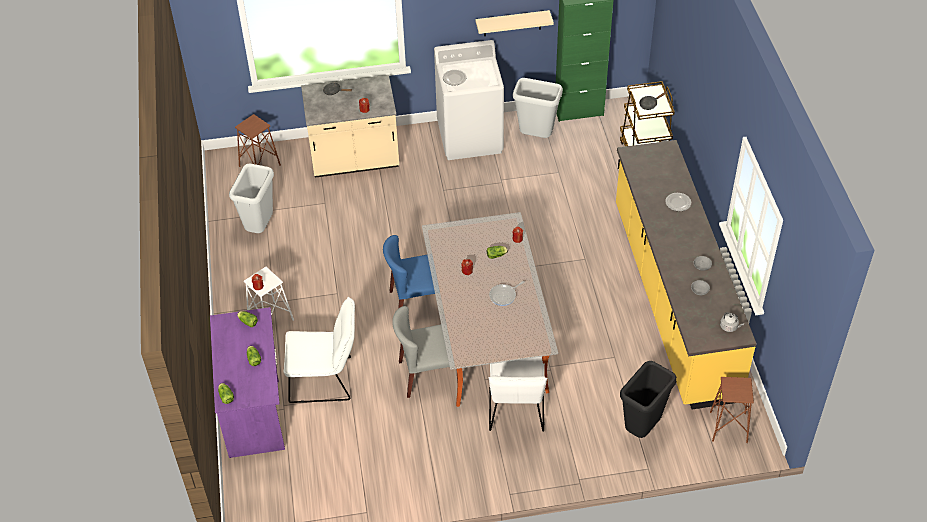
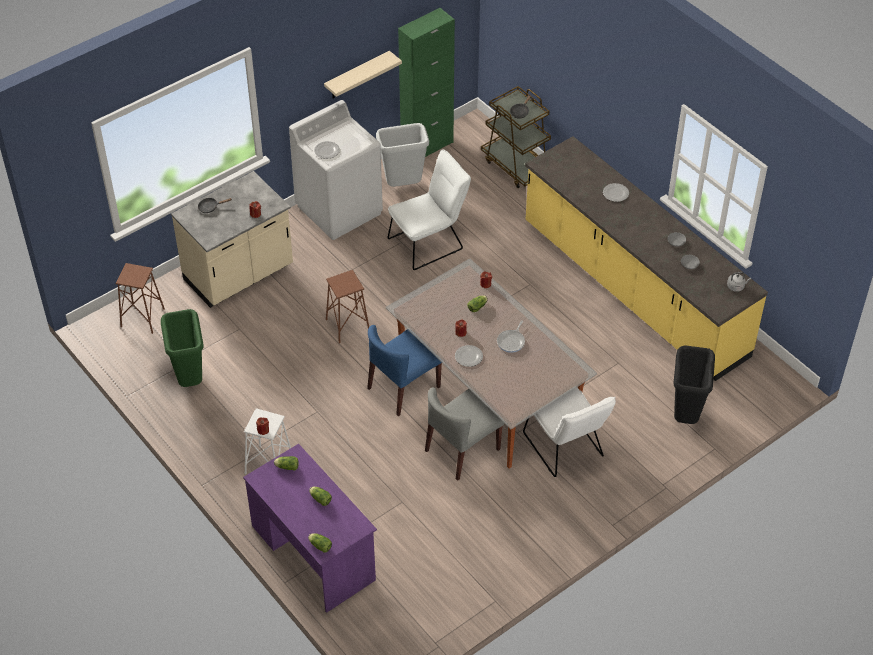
camera: 30 degrees left, 0 degrees up
(259, 227) = (189, 379): grey trash can -> green trash can
(326, 380) = (367, 498): white chair -> white chair (430, 242)
(459, 293) = (468, 356): none -> plate
(728, 427) = (756, 383): brown stool -> brown stool (348, 325)

